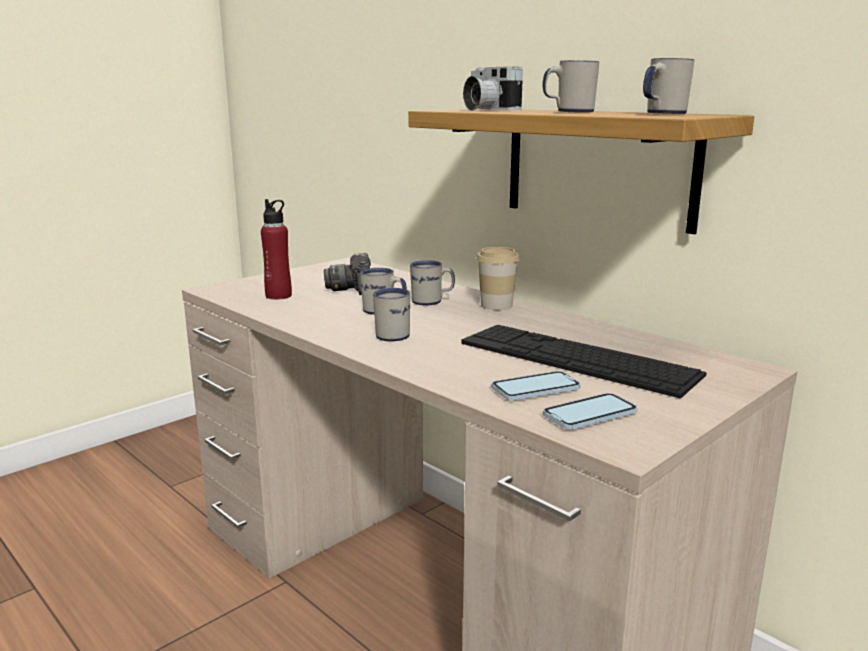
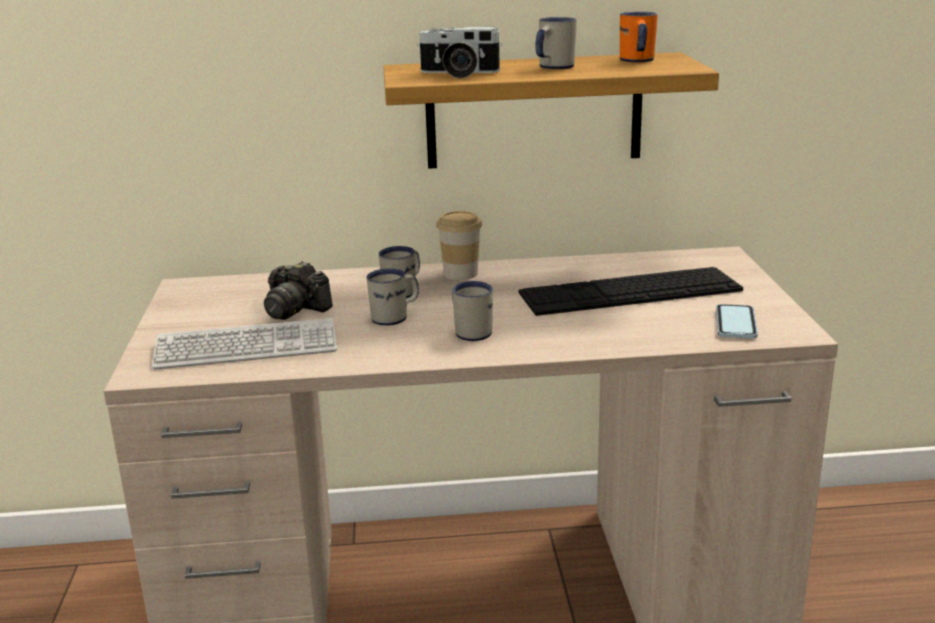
camera: 50 degrees left, 5 degrees up
(278, 296) = (246, 347): red bottle -> keyboard
(535, 388) = (669, 323): phone -> none
(661, 113) = (637, 61): white mug -> orange mug

